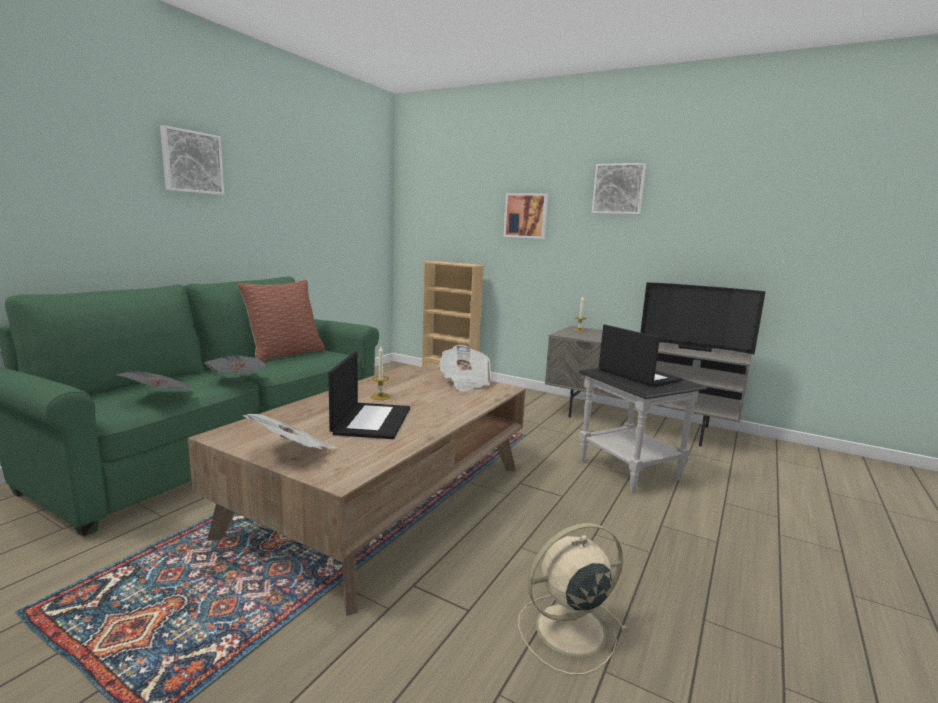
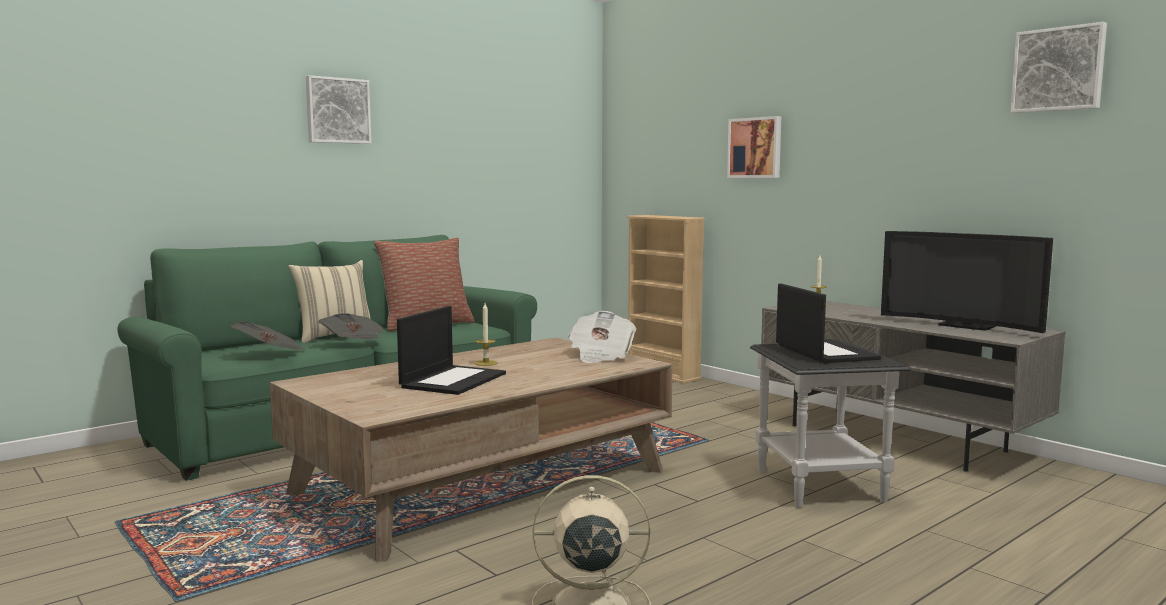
camera: 20 degrees right, 5 degrees down
(208, 371) = (334, 336): none -> beige pillow
(292, 453) = (350, 397): newspaper -> none
(618, 189) = (869, 103): picture -> picture (1058, 69)

